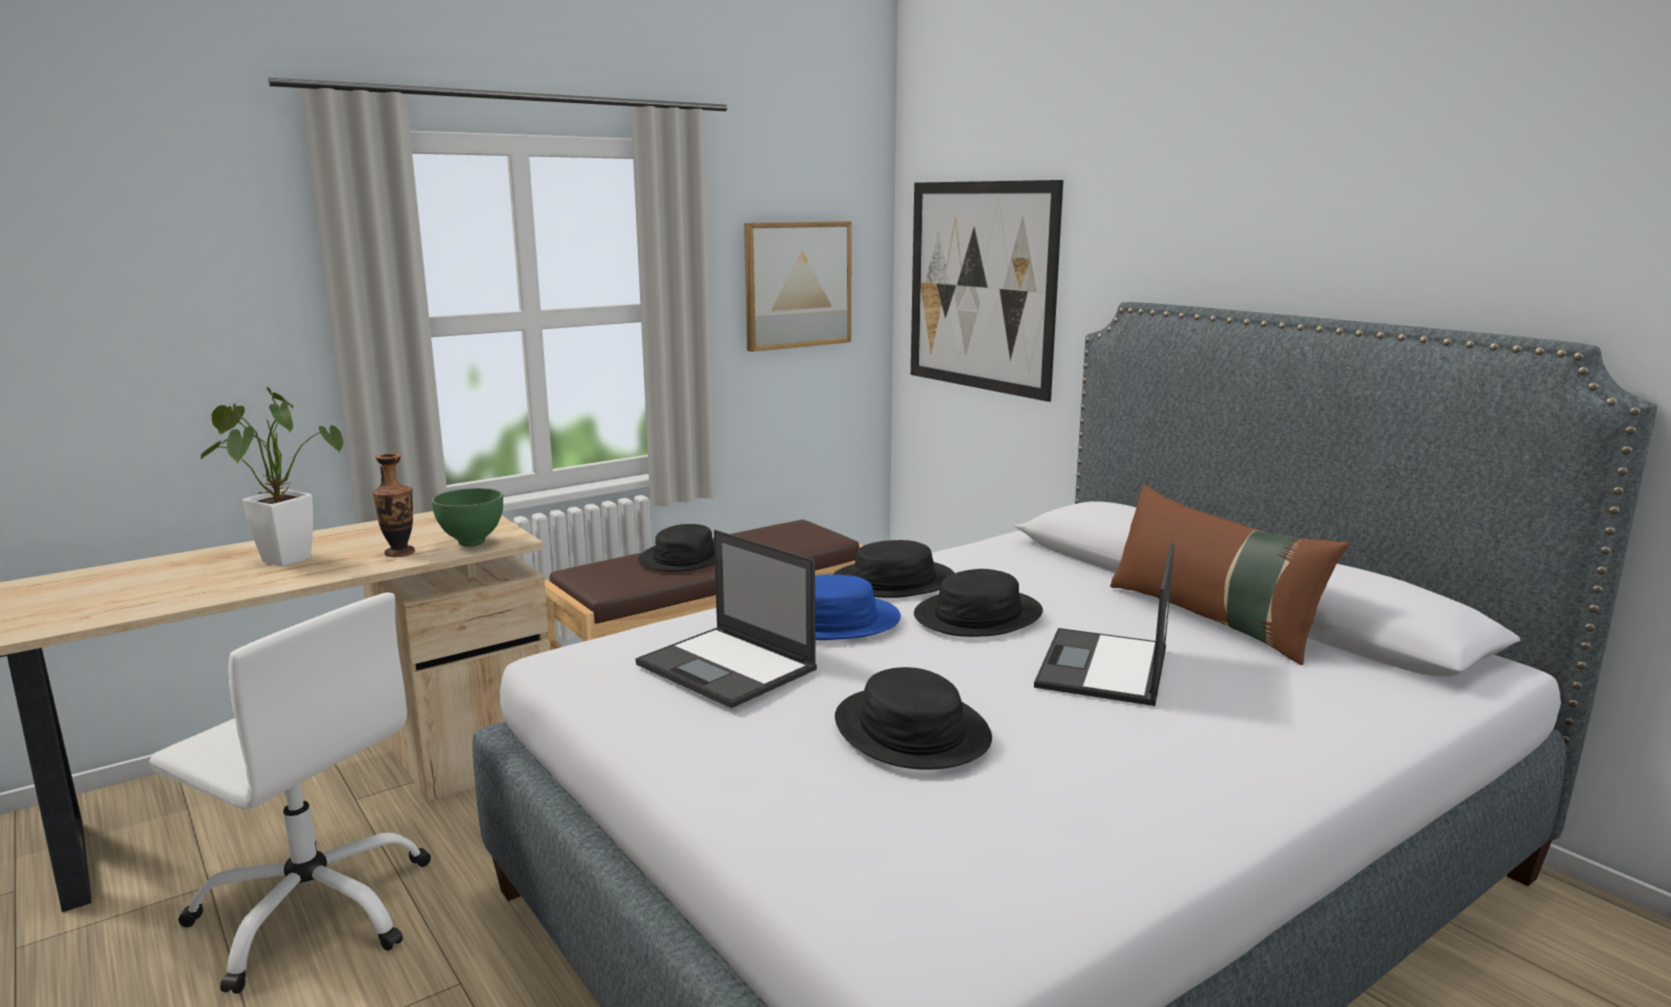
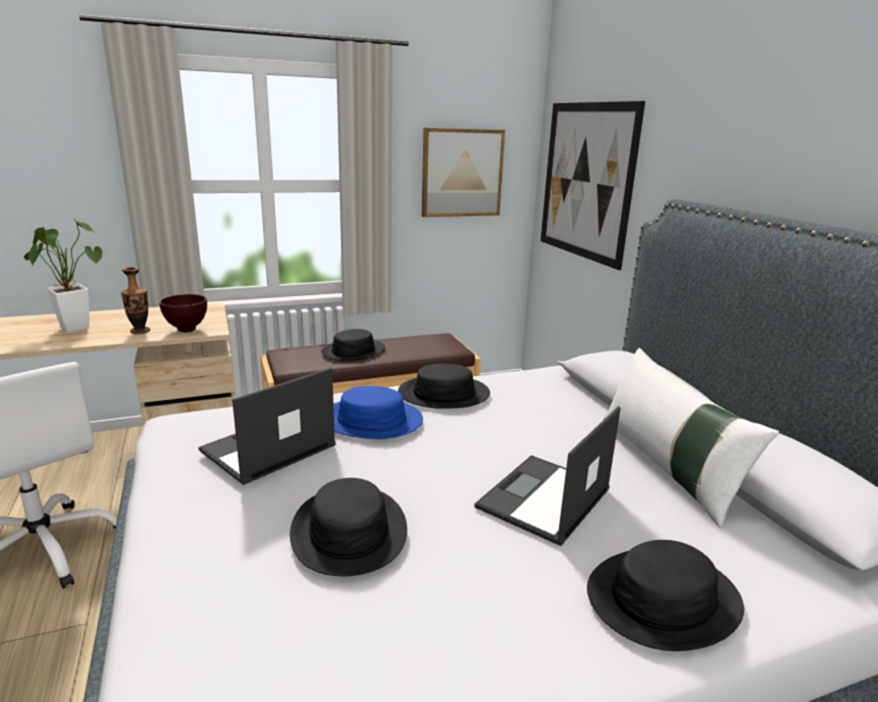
camera: 15 degrees right, 5 degrees up
(472, 543) = (187, 330): green bowl -> brown bowl
(728, 667) = (267, 449): laptop -> laptop turned 75 degrees clockwise
(978, 616) = (481, 433): black hat -> black hat (663, 599)
(1212, 620) = (668, 467): brown pillow -> white pillow

